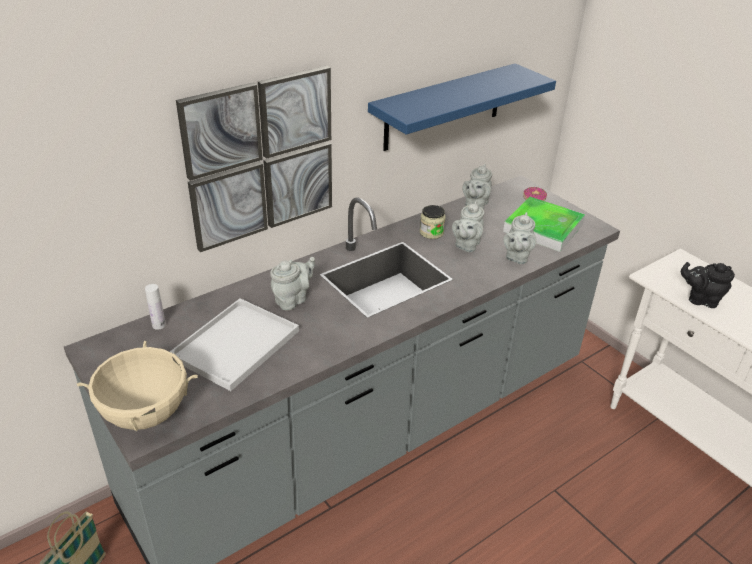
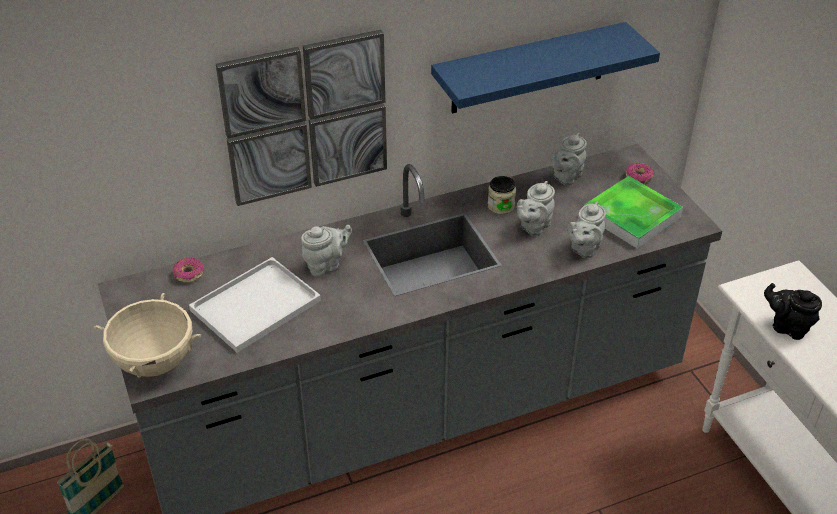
camera: 15 degrees right, 5 degrees up
(159, 325) = (189, 274): white bottle -> donut

